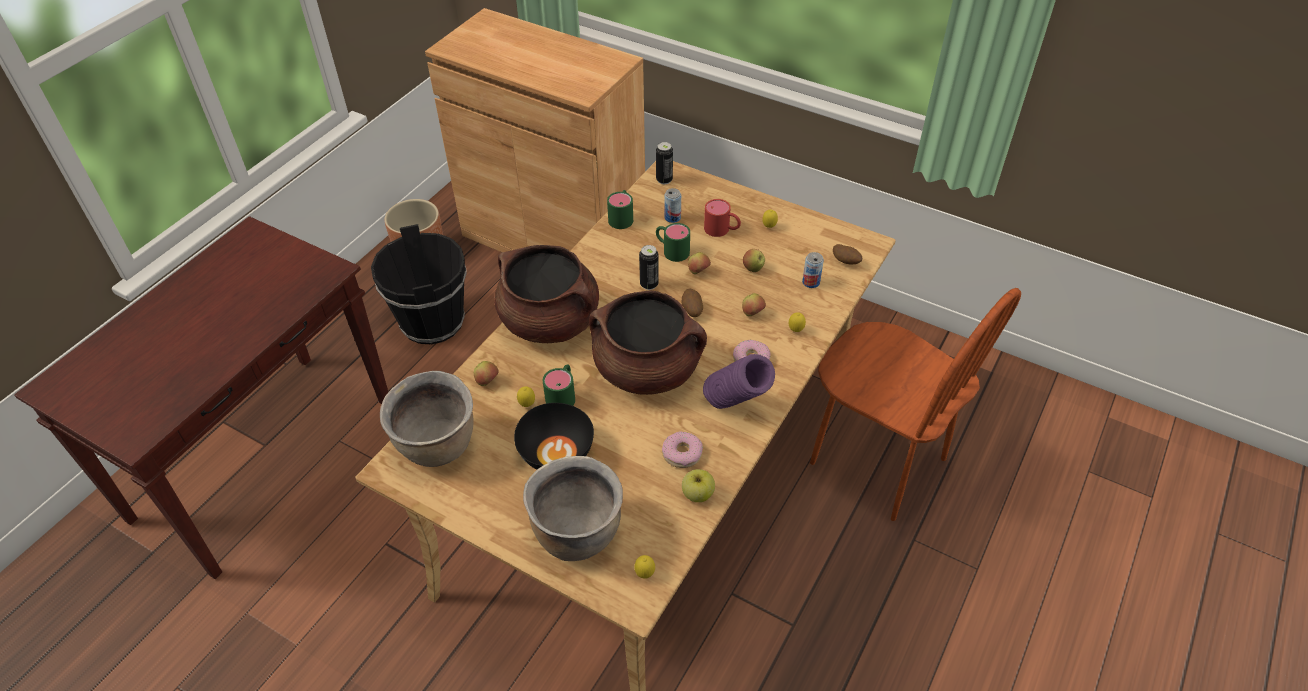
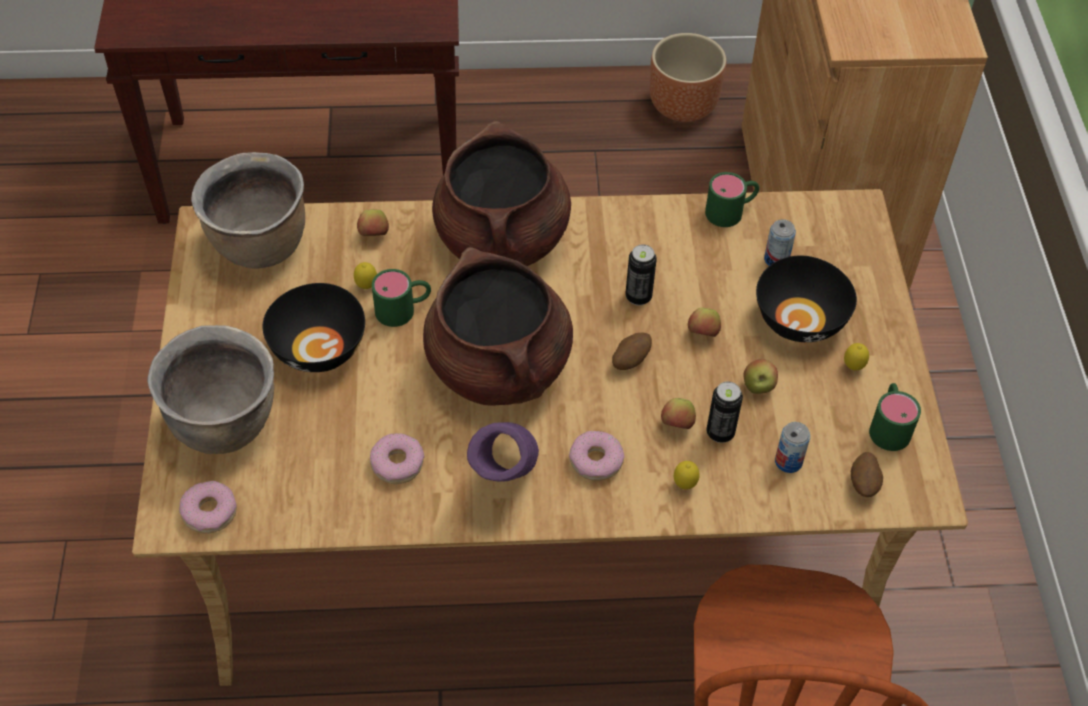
camera: 55 degrees right, 5 degrees up
(433, 322) = (592, 183): black bucket -> none
(645, 574) = (209, 512): lemon -> donut
(664, 180) = (838, 216): can -> can (720, 433)
(671, 250) = (717, 288): green mug -> green mug (889, 425)
(697, 494) = (348, 507): apple -> none
(722, 230) = (801, 320): red mug -> black bowl

